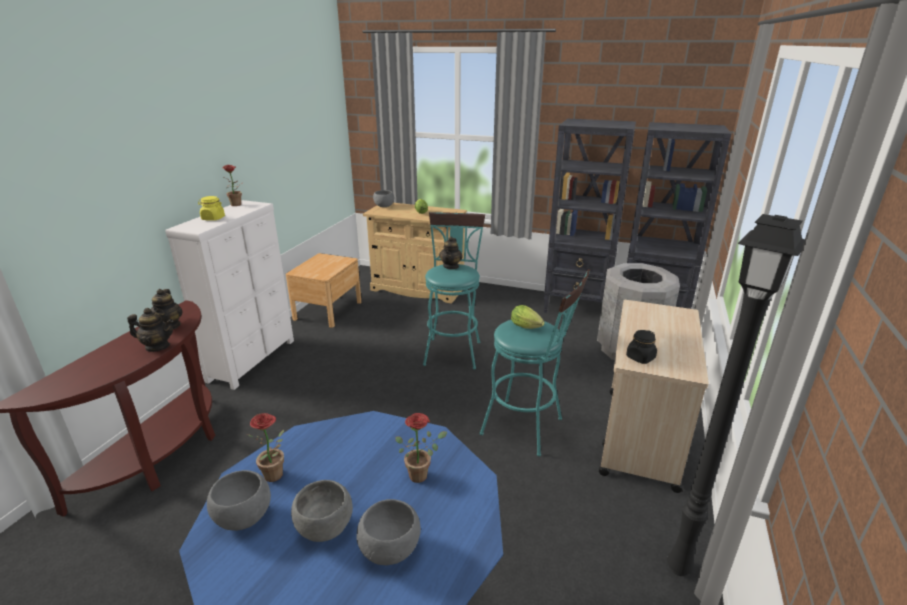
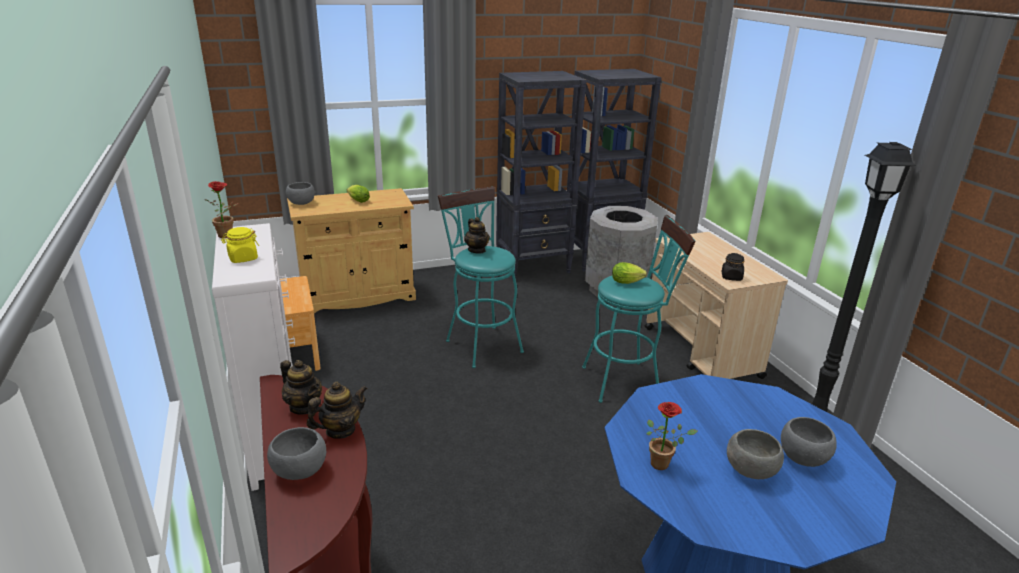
camera: 40 degrees left, 0 degrees up
(244, 517) = (694, 498): grey bowl -> grey bowl (300, 471)
(421, 474) = (742, 409): potted plant -> none

